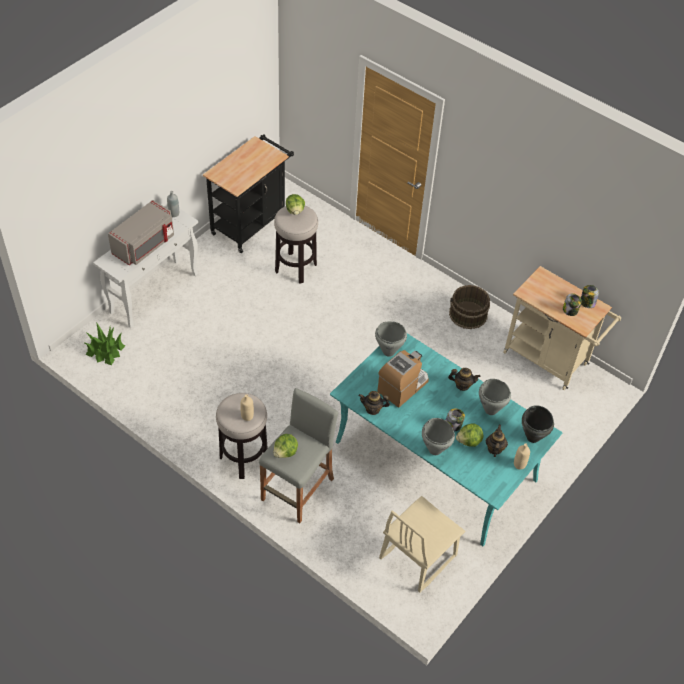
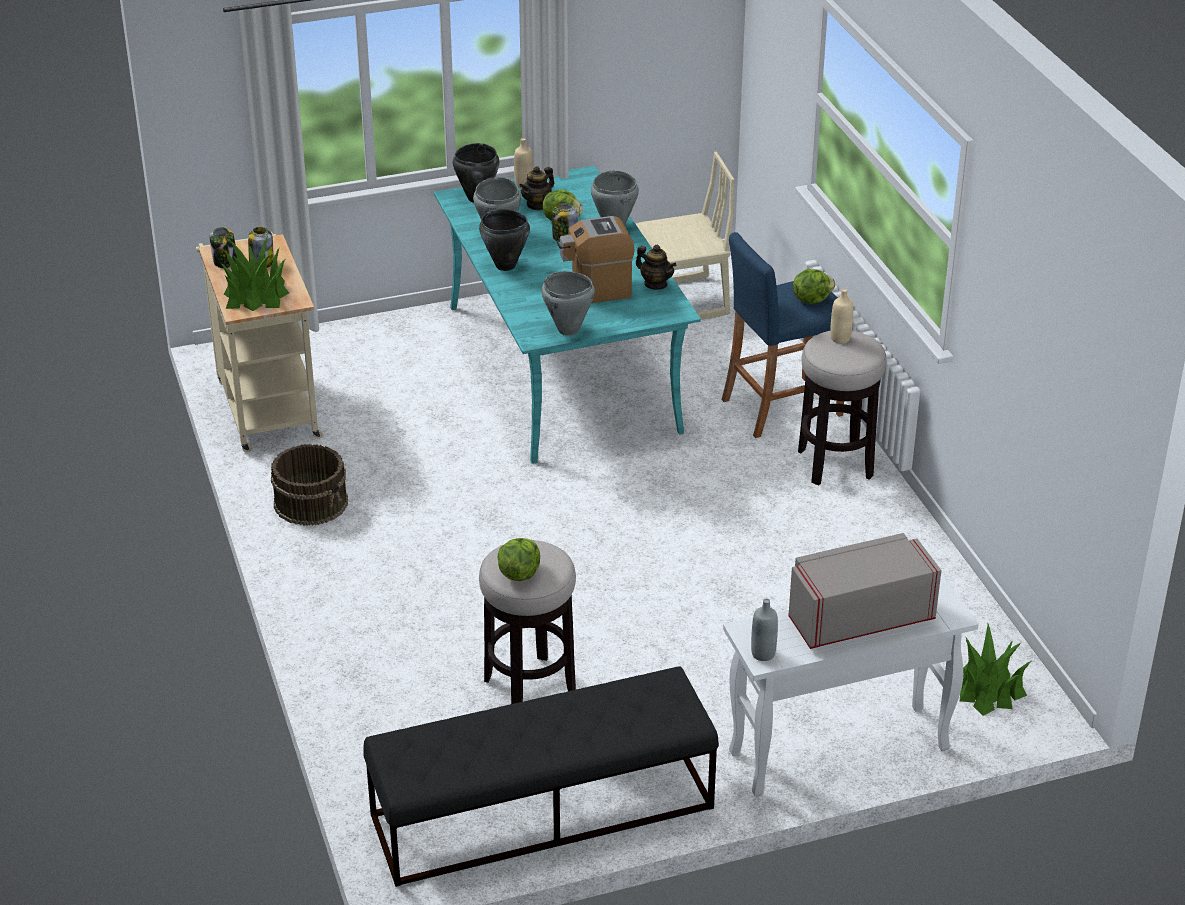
camera: 145 degrees left, 15 degrees down
(251, 222) = (541, 812): black cart -> black bench
(298, 489) = (781, 407): grey stool -> blue stool
(462, 385) = (505, 266): teapot -> black cooking pot
(547, 288) = (255, 294): none -> potted plant

